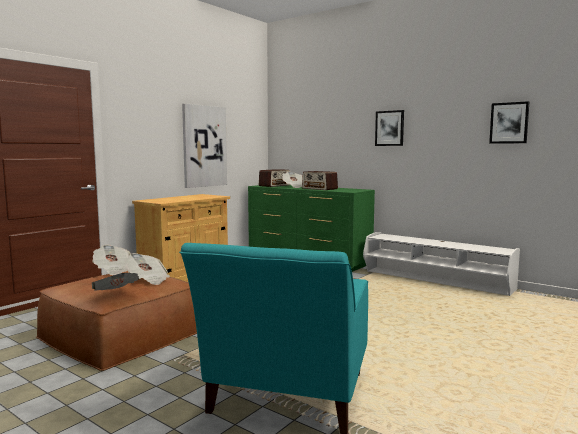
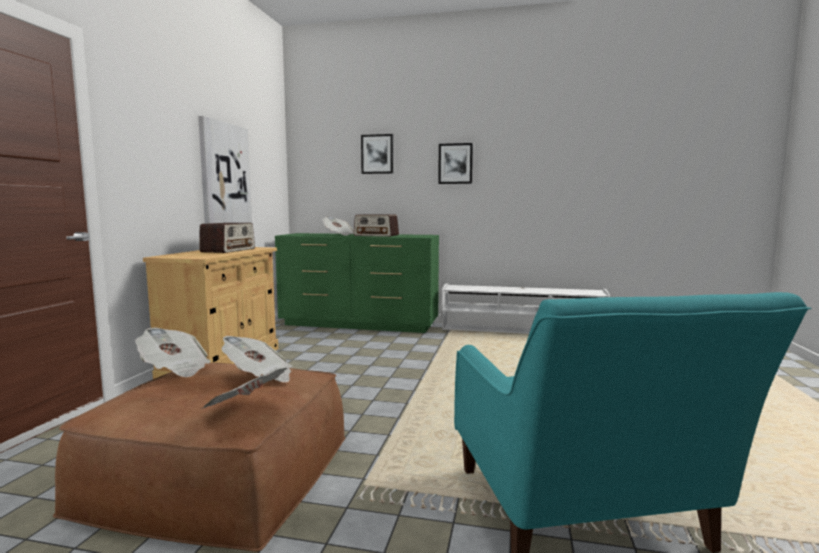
camera: 25 degrees left, 0 degrees up
(274, 185) = (308, 234): radio -> radio (228, 250)
(509, 123) = (589, 159): picture -> picture (377, 154)

